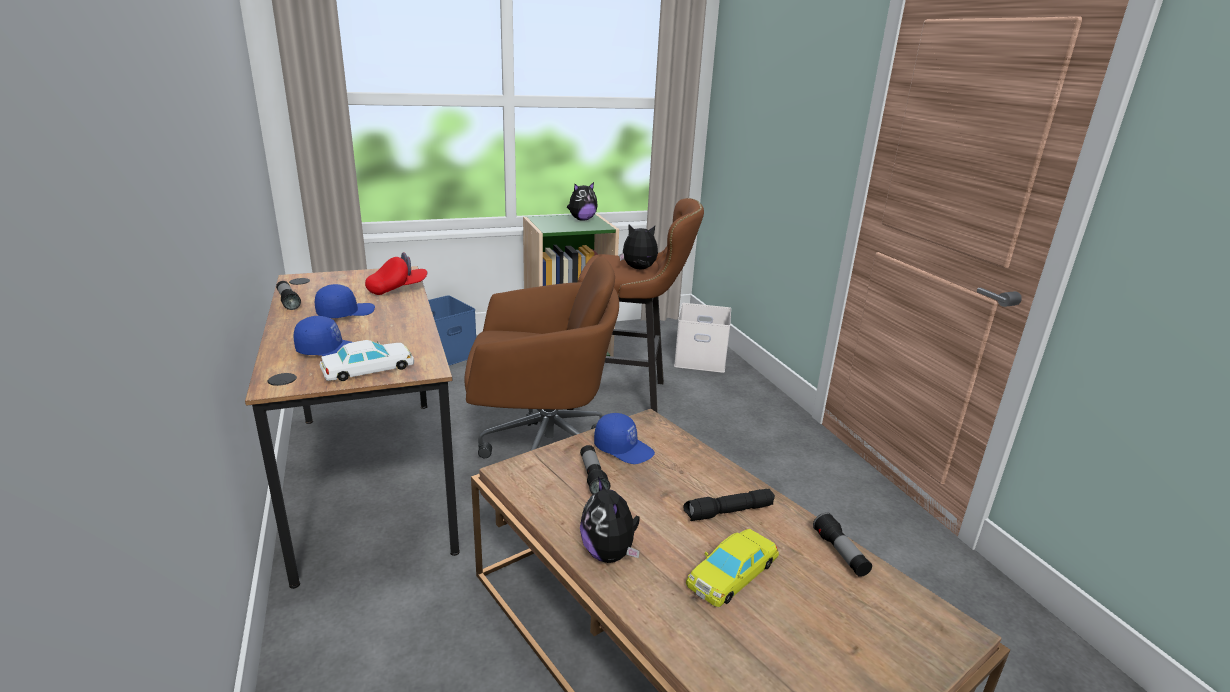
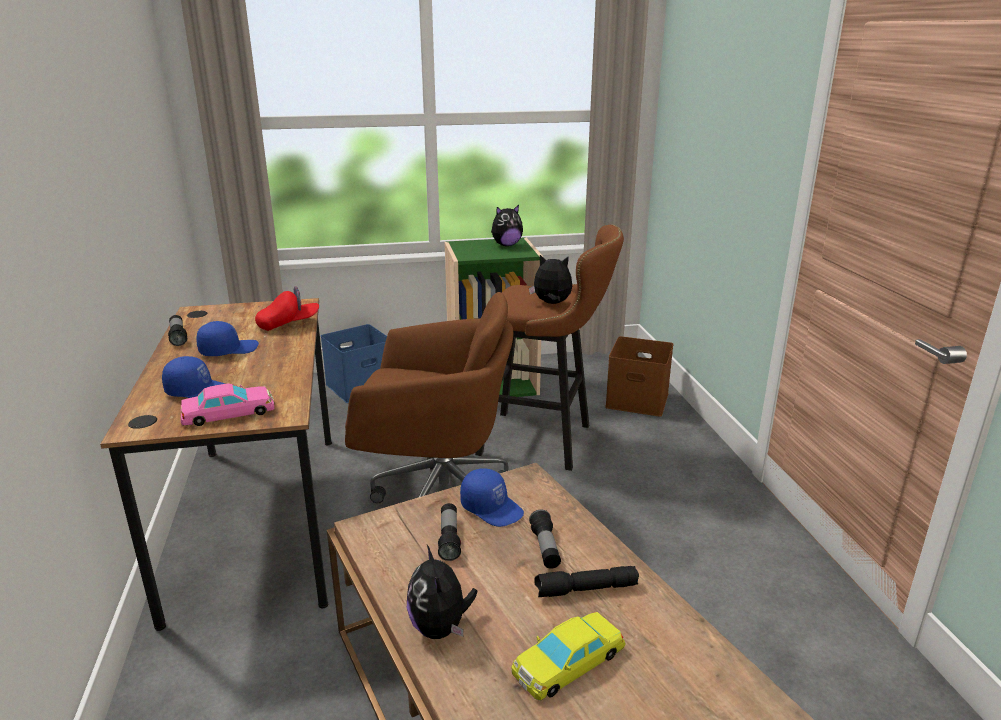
camera: 10 degrees right, 0 degrees up
(368, 368) = (228, 412): white toy car -> pink toy car
(701, 359) = (638, 399): white storage box -> brown storage box
(840, 553) = (700, 648): flashlight -> flashlight (545, 548)

